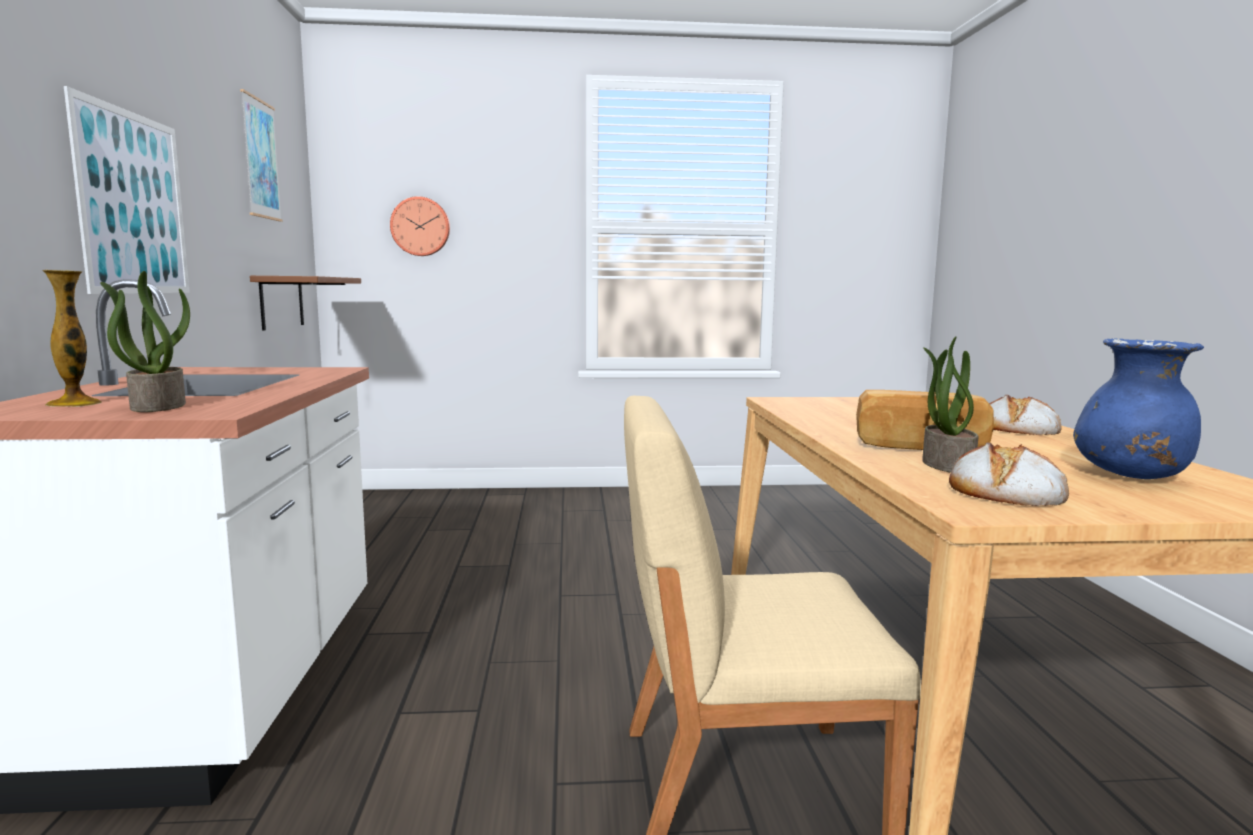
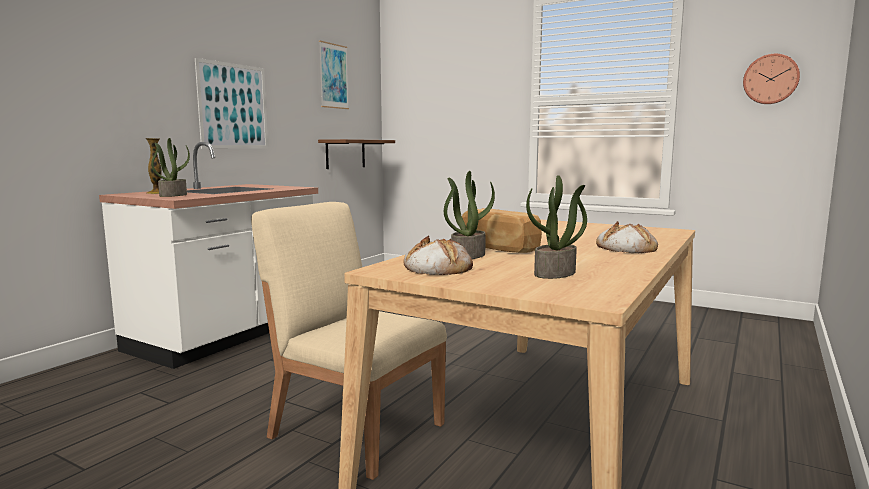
camera: 35 degrees right, 0 degrees up
(420, 226) = (433, 107): wall clock -> wall clock (770, 79)
(1131, 476) = (555, 273): blue vase -> potted plant

